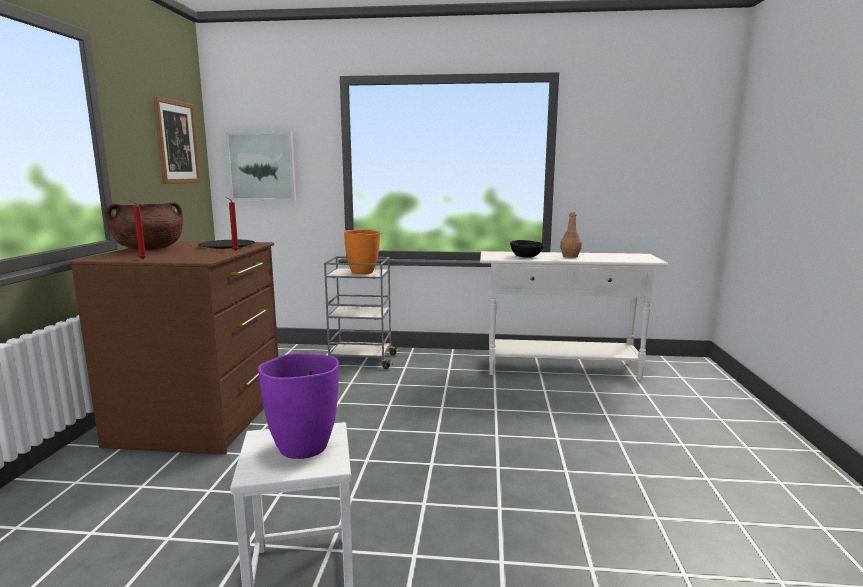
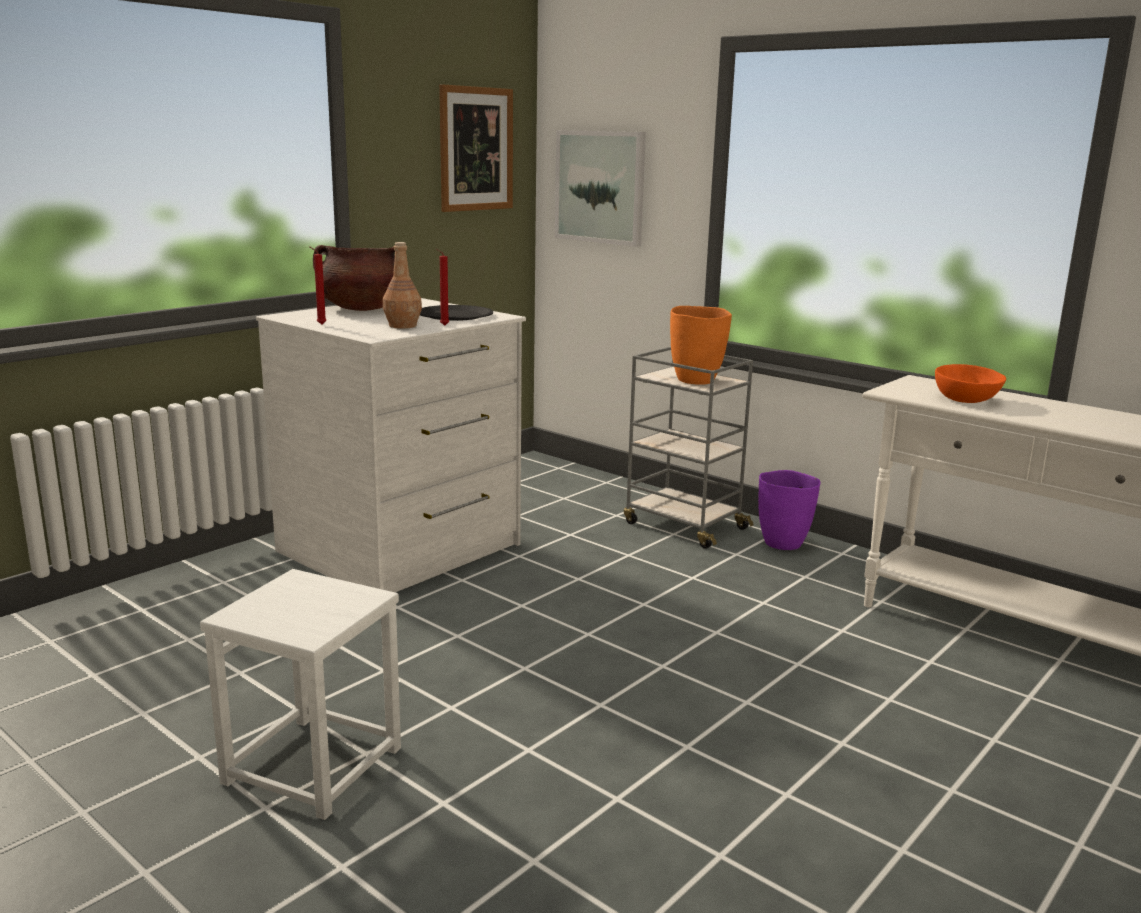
camera: 35 degrees right, 5 degrees up
(202, 418) = (402, 549): brown dresser -> white dresser
(303, 447) = (313, 606): purple vase -> purple vase (783, 543)
(525, 256) = (964, 399): black bowl -> orange bowl
(570, 256) = (1059, 414): brown bottle -> brown bottle (402, 326)

